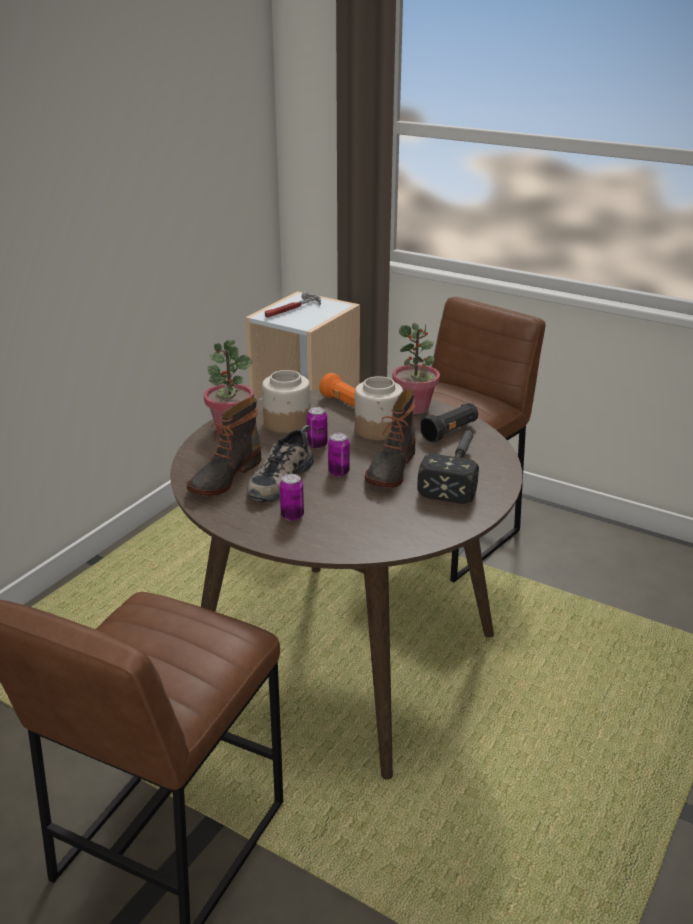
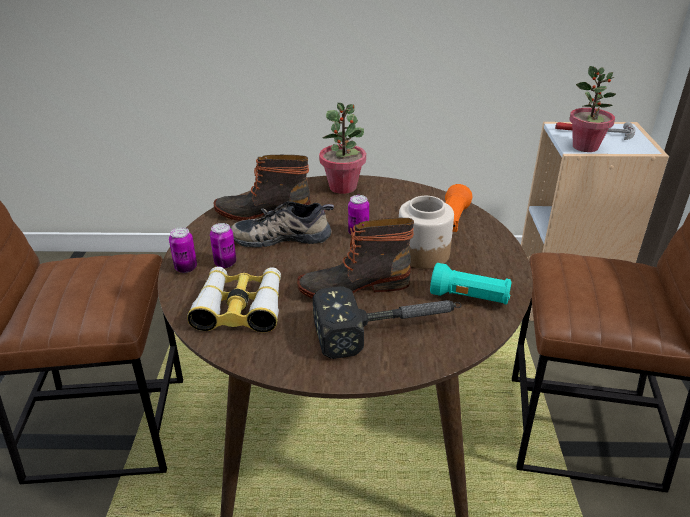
camera: 60 degrees right, 5 degrees up
(286, 422) = (381, 205): jar -> none
(338, 472) = (319, 260): can -> can (186, 268)
(368, 524) = (240, 307): none -> binoculars
(415, 408) = (495, 259): potted plant -> potted plant (585, 147)
(450, 432) = (469, 298): black flashlight -> turquoise flashlight

